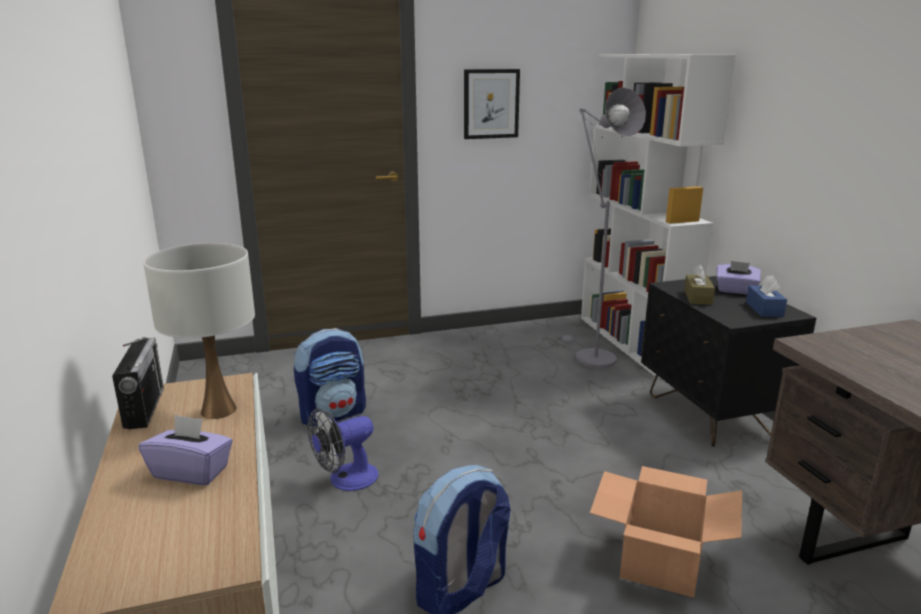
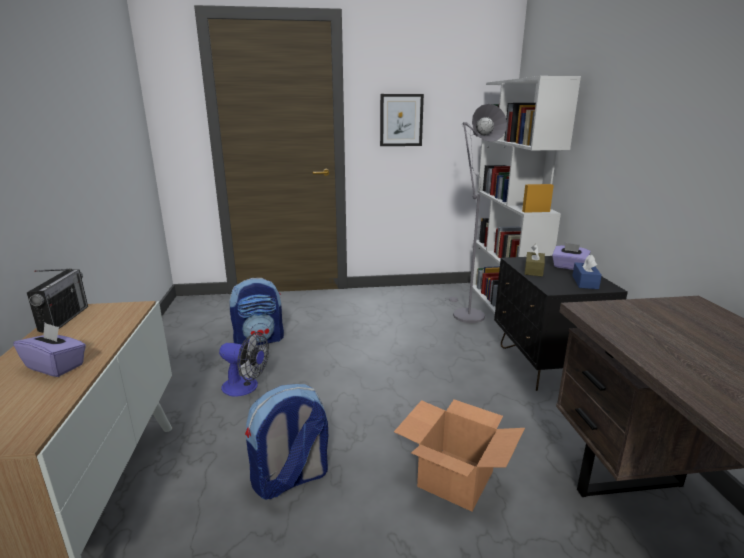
camera: 10 degrees right, 0 degrees up
(218, 410) = (110, 324): white table lamp -> none
(345, 480) = (246, 387): fan -> fan turned 135 degrees counterclockwise

